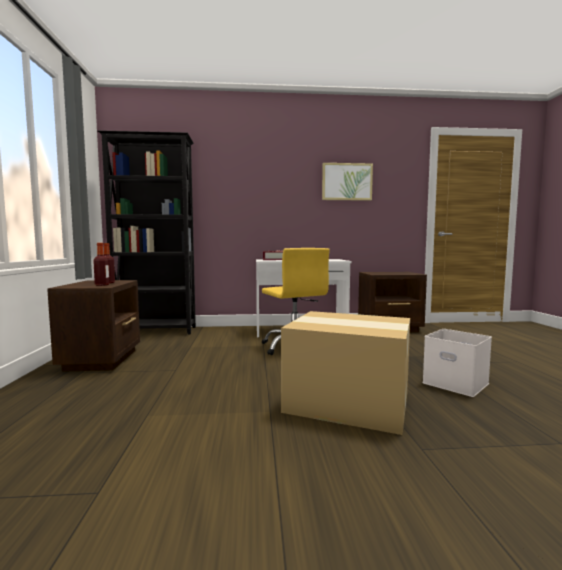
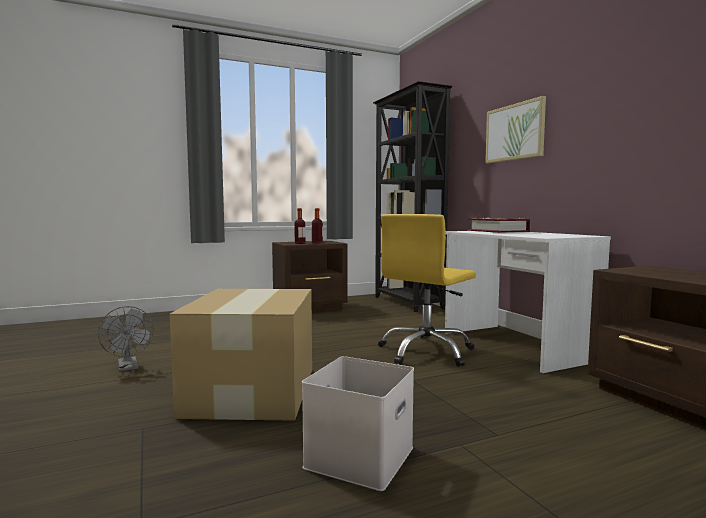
camera: 70 degrees right, 0 degrees up
(230, 468) = (128, 367): none -> grey fan
(347, 182) = (638, 82): picture -> picture (515, 132)

